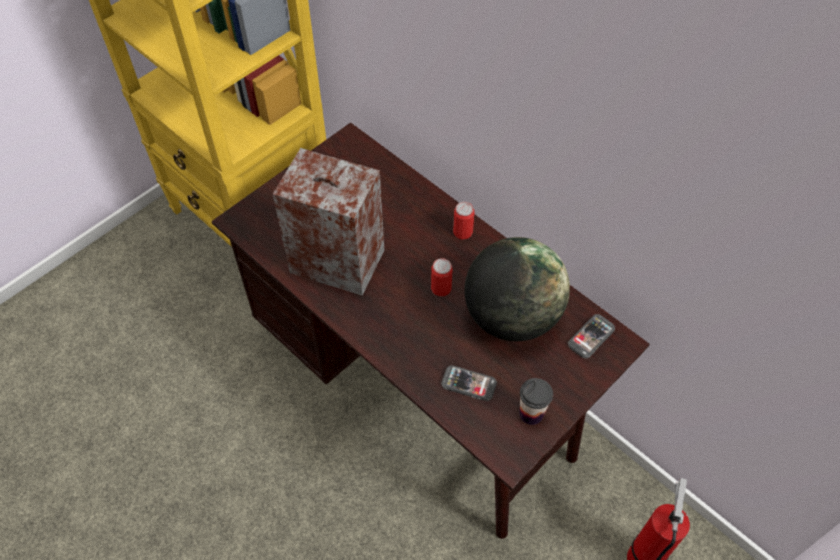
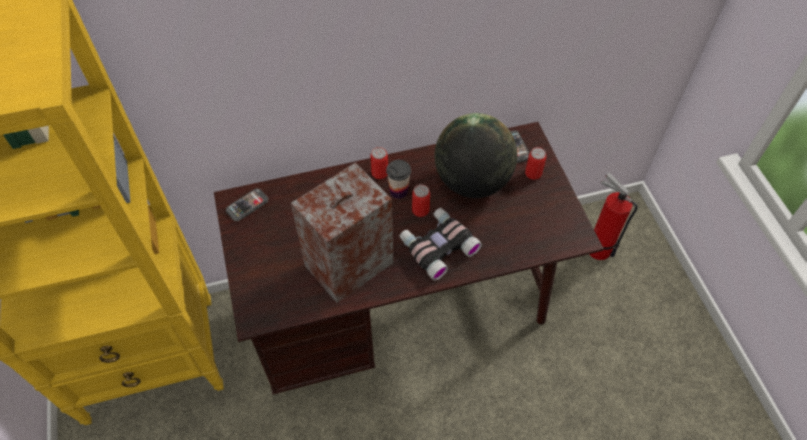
camera: 60 degrees left, 0 degrees up
(406, 324) = (437, 246): none -> binoculars
(468, 384) = (511, 233): phone -> phone (247, 205)
(531, 413) = (554, 209): cup -> cup (398, 191)
(567, 371) = (533, 173): none -> can

